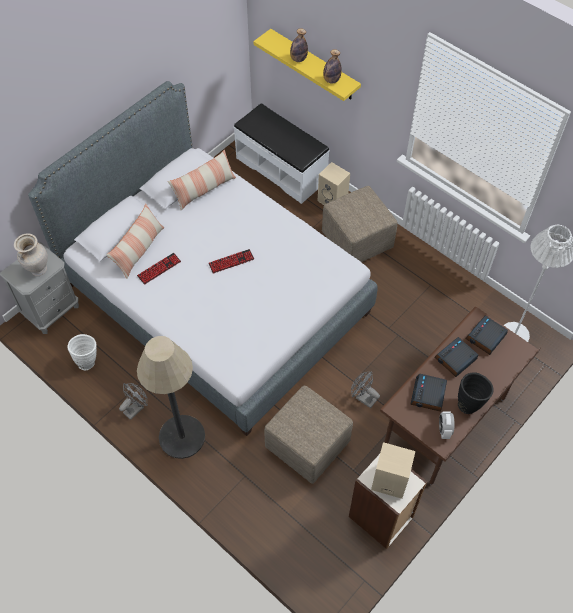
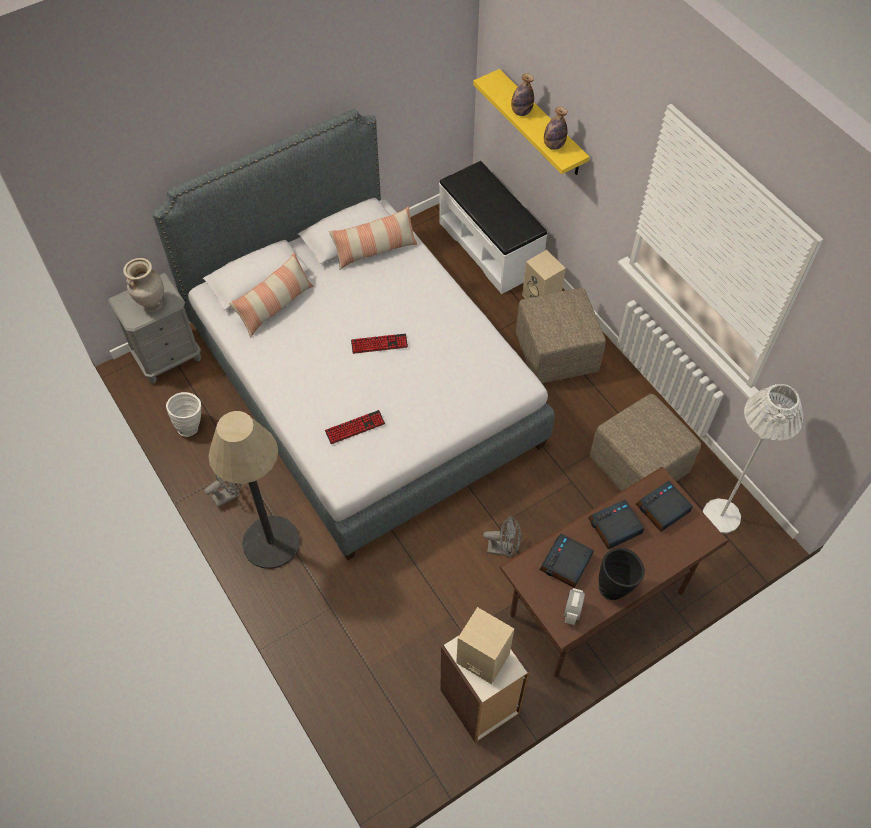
camera: 15 degrees right, 0 degrees up
(159, 269) = (291, 334): keyboard -> keyboard (355, 427)
(306, 444) = (416, 589): beige ottoman -> beige ottoman (637, 465)
(363, 398) = (503, 549): grey fan -> grey fan turned 135 degrees clockwise

